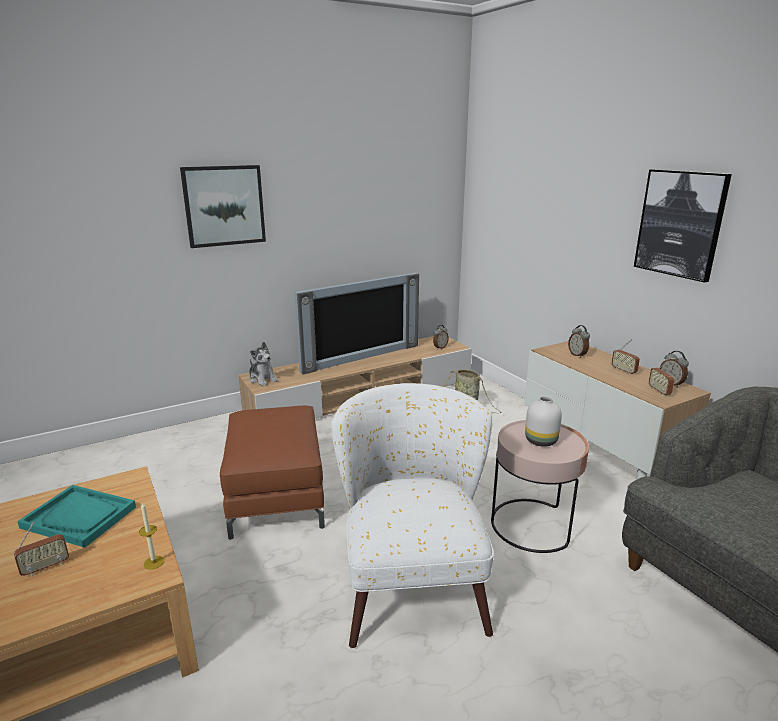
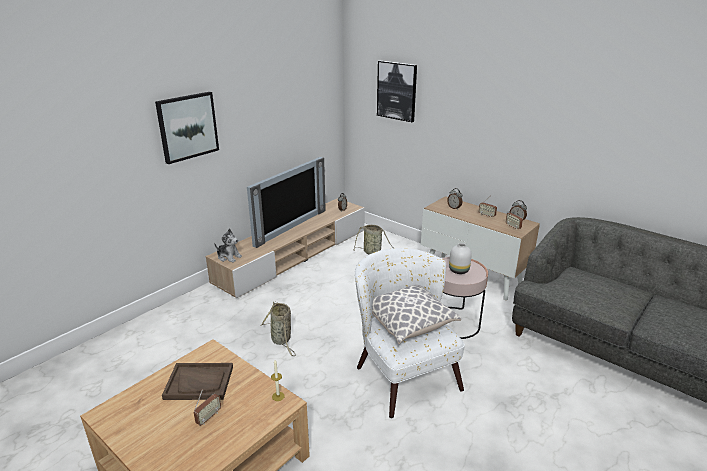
camera: 20 degrees left, 5 degrees up
(79, 517) = (199, 382): turquoise tray -> brown tray
(276, 495) = (281, 340): brown ottoman -> basket
(413, 502) = (409, 324): none -> pillow
(680, 224) = (514, 121): picture -> picture (397, 91)

